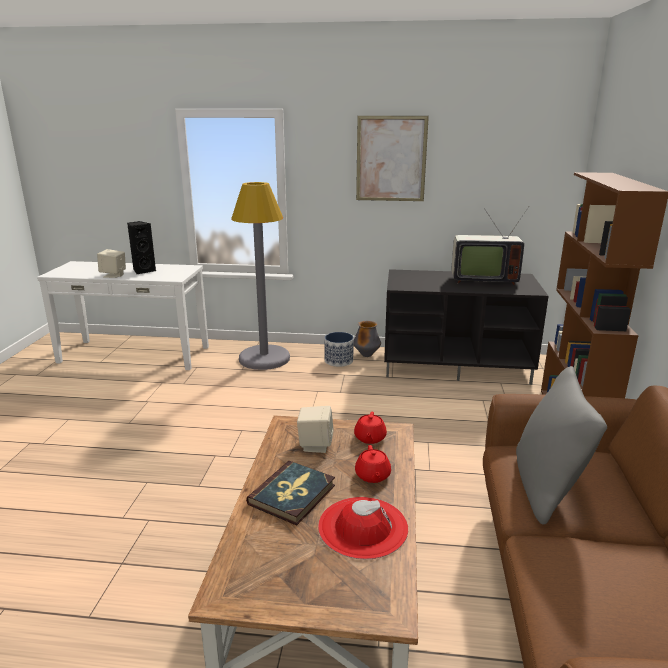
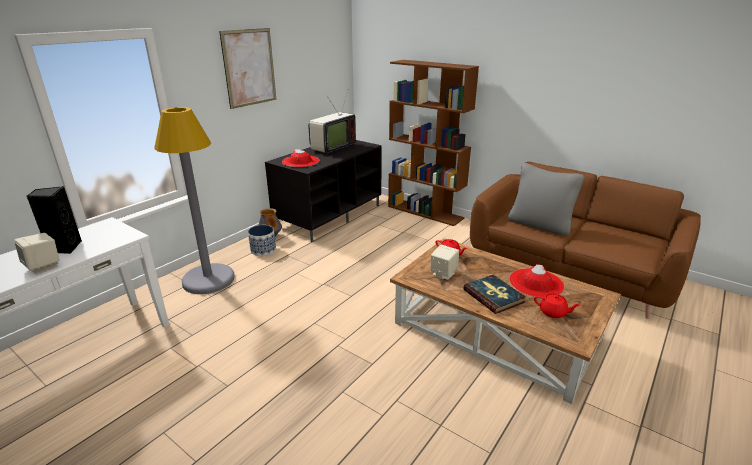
camera: 60 degrees left, 5 degrees up
(372, 476) = (490, 266): red teapot -> red teapot (553, 313)
(415, 279) = (300, 161): none -> red hat

